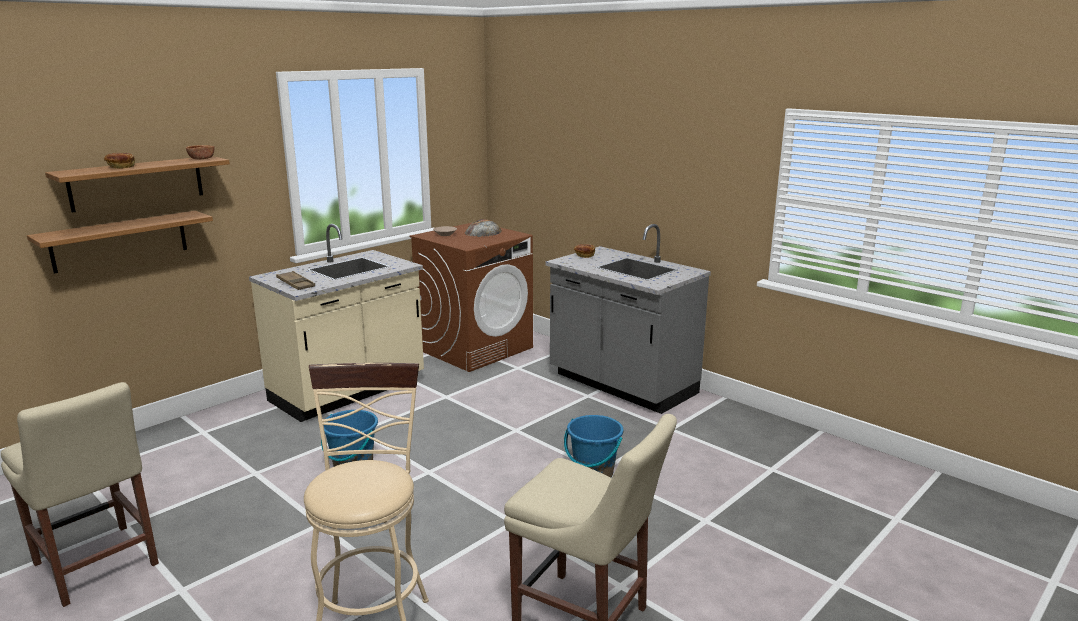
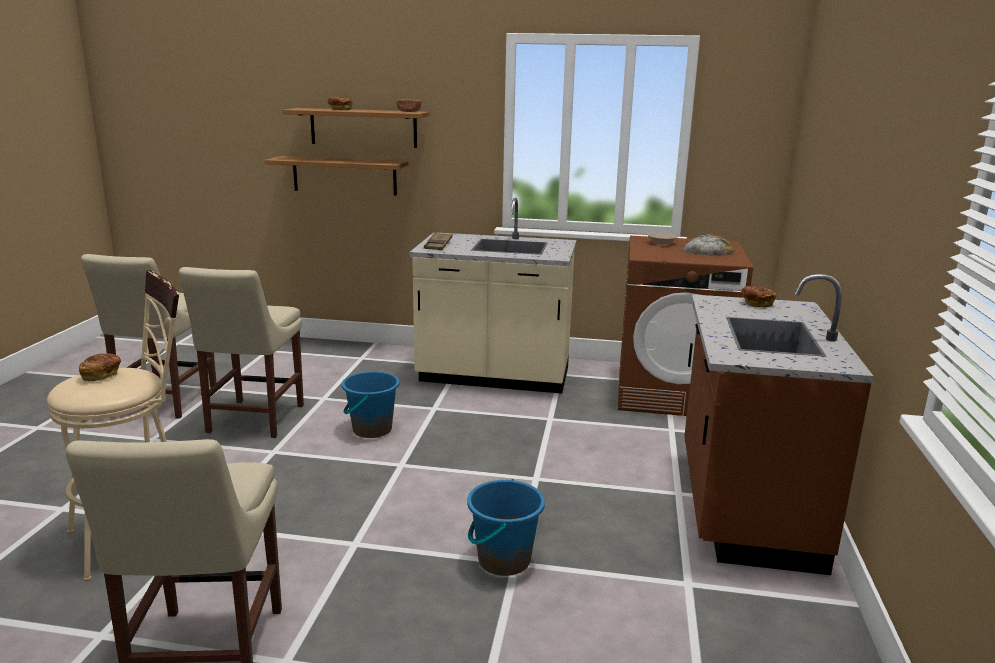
camera: 55 degrees right, 0 degrees up
(239, 520) = (253, 421): none -> beige chair
(343, 480) = (102, 375): none -> bread
(621, 385) = (743, 506): grey counter -> brown counter

